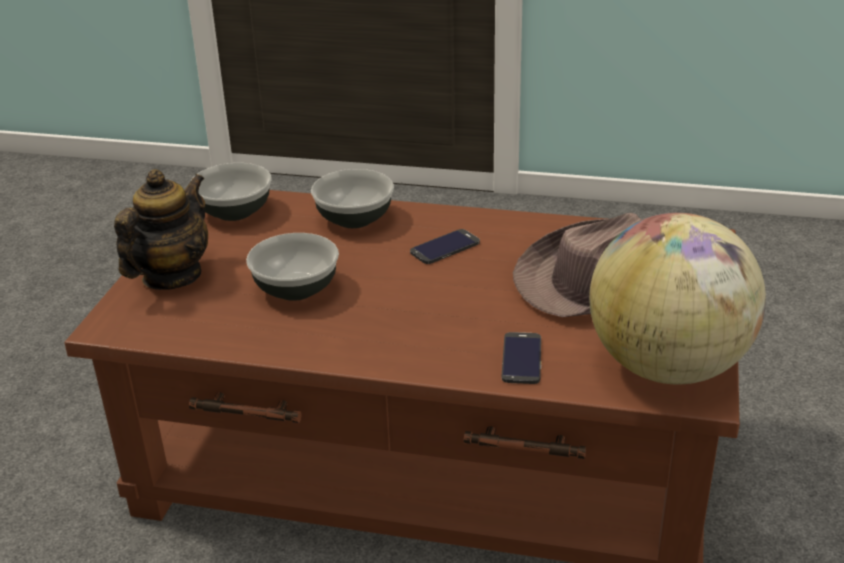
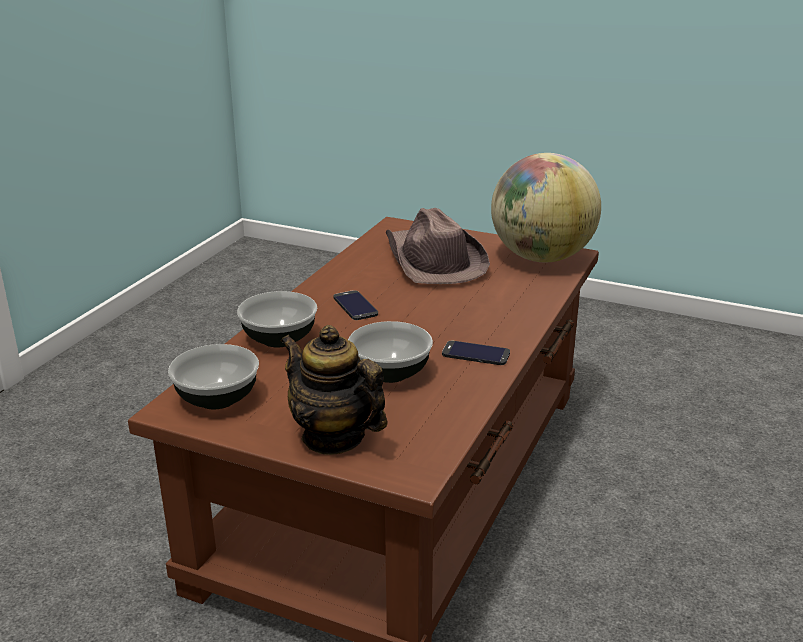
camera: 80 degrees left, 5 degrees down
(522, 358) = (522, 296): phone -> phone (475, 353)

